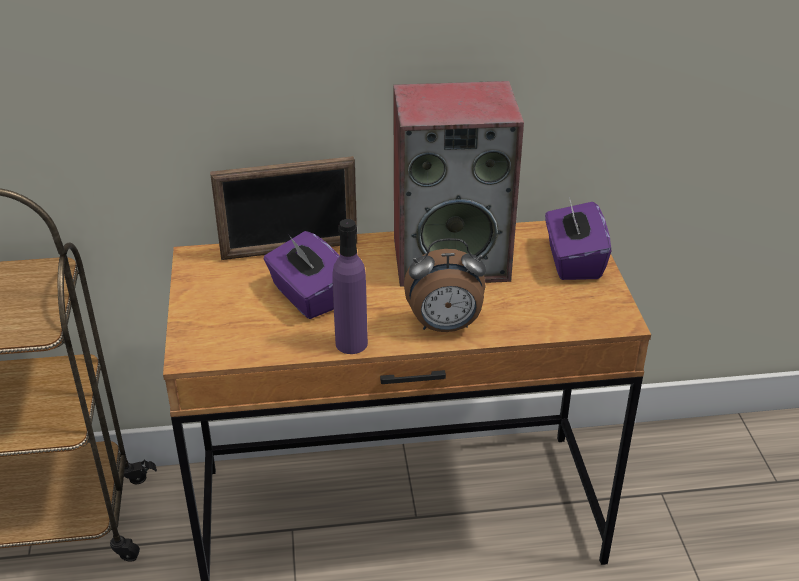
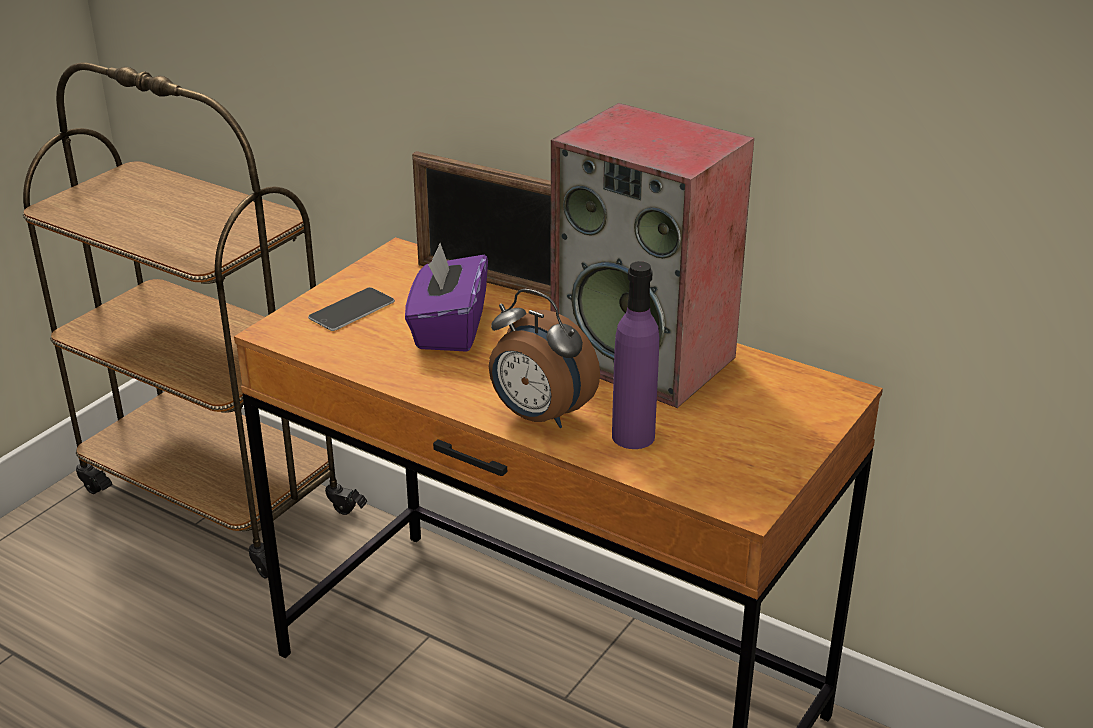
camera: 40 degrees right, 5 degrees down
(222, 313) = (352, 309): none -> phone
(351, 343) = (425, 388): purple bottle -> purple bottle (633, 436)
(573, 261) = (783, 420): purple tissue box -> none

